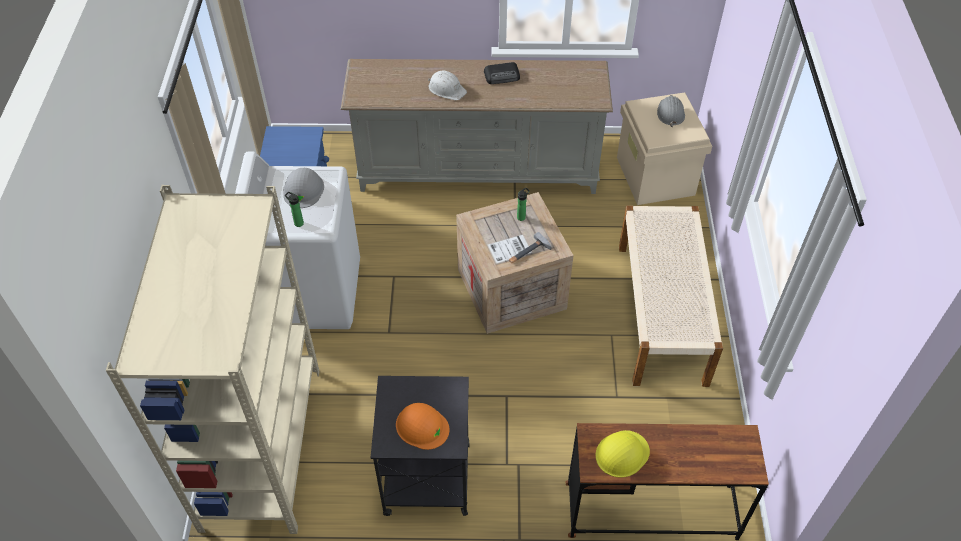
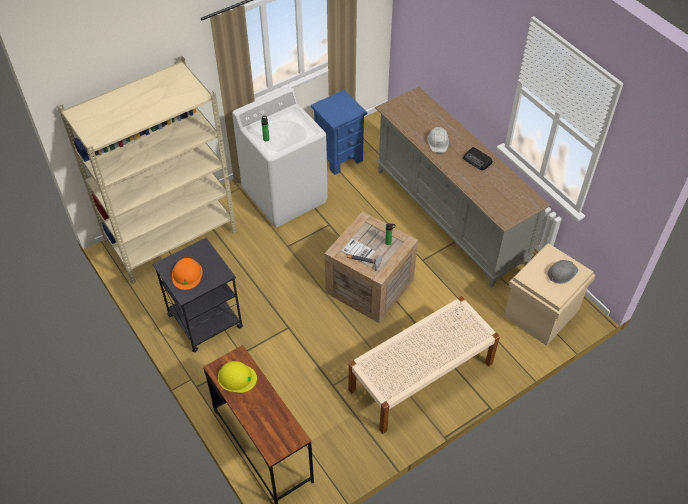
camera: 55 degrees right, 0 degrees up
(303, 189) = (292, 126): grey hard hat -> none

